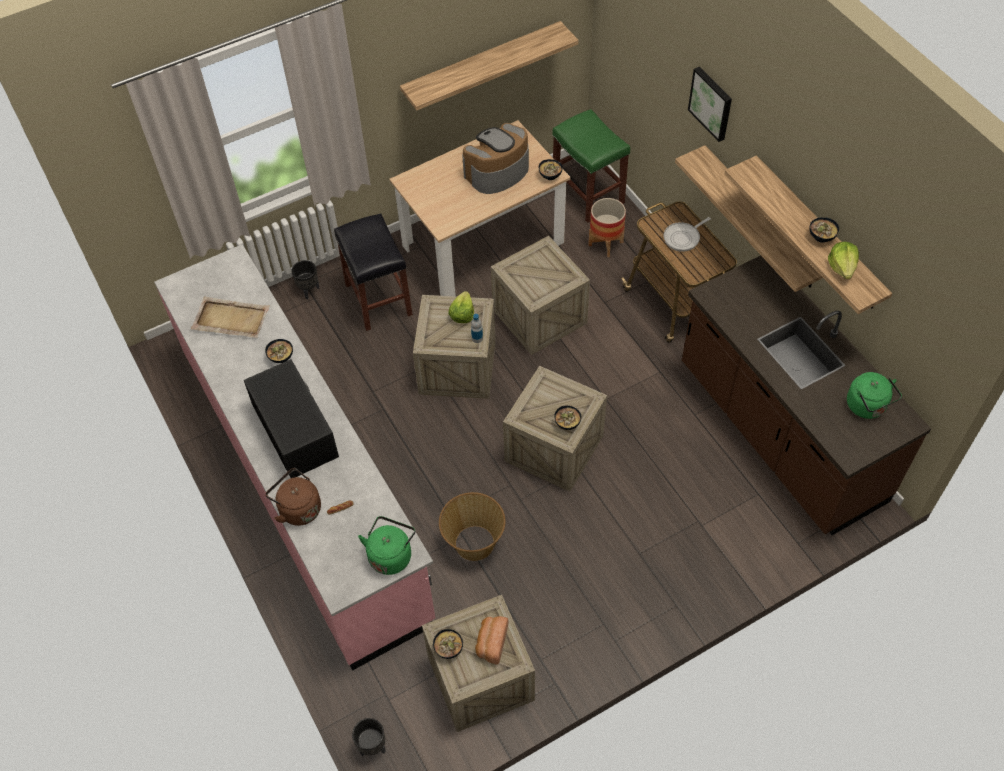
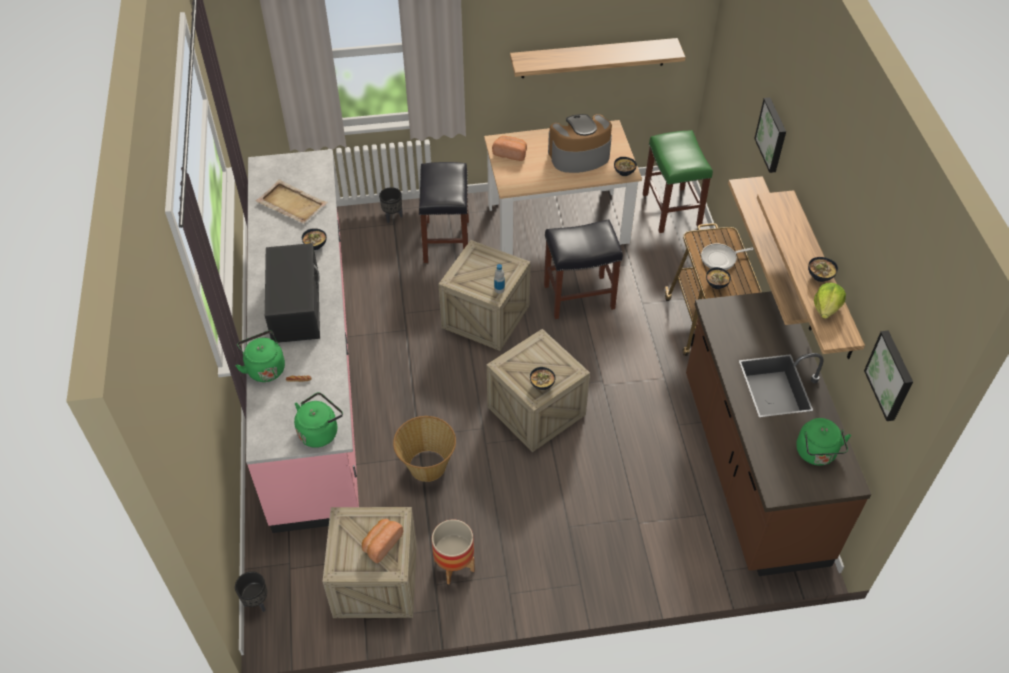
camera: 20 degrees right, 5 degrees down
(298, 508) = (265, 368): brown kettle -> green kettle
(426, 190) = (510, 153): none -> bread
(448, 649) = (342, 535): bowl -> bowl (716, 285)
(462, 314) = (496, 266): lettuce -> none
(539, 316) = (578, 297): crate -> black stool
(605, 243) = (667, 255): planter -> planter (454, 565)
(935, 317) = (891, 375): none -> picture

